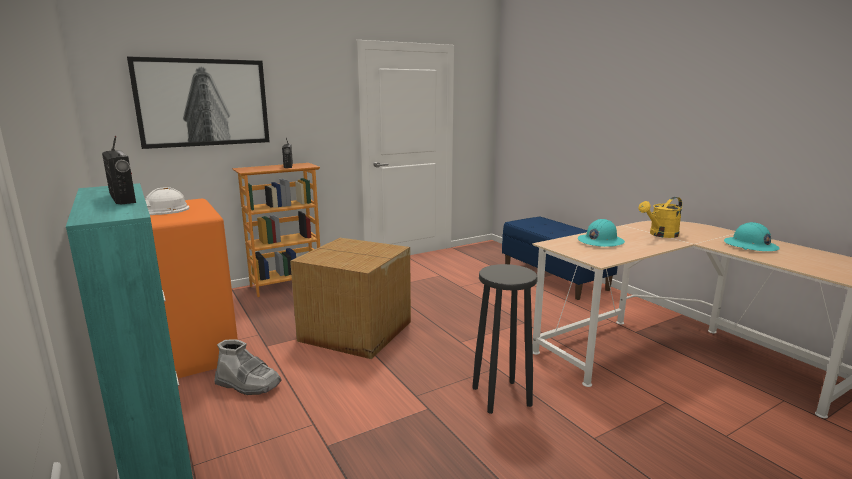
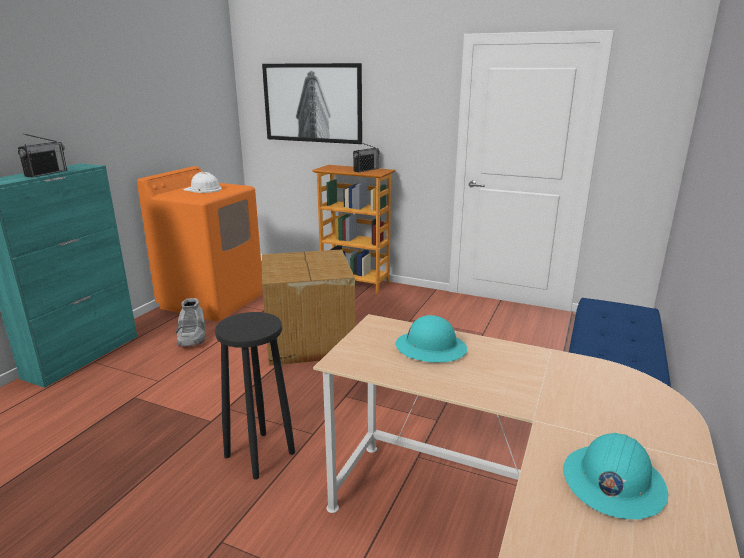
camera: 55 degrees right, 5 degrees up
(660, 235) = (541, 385): yellow watering can -> none

